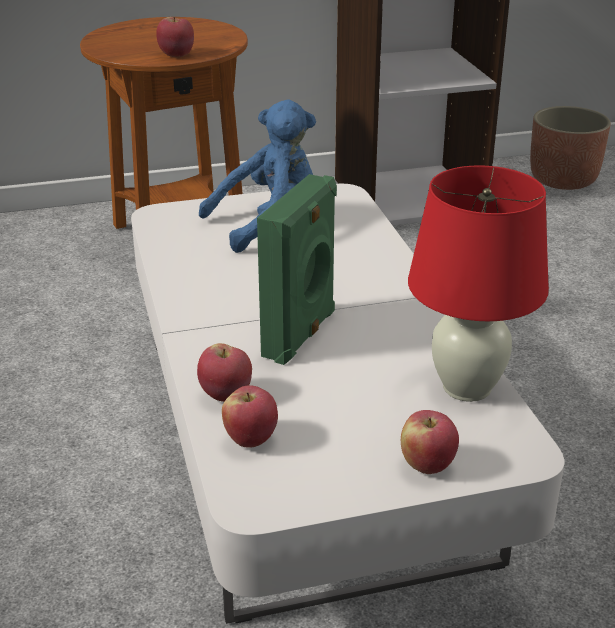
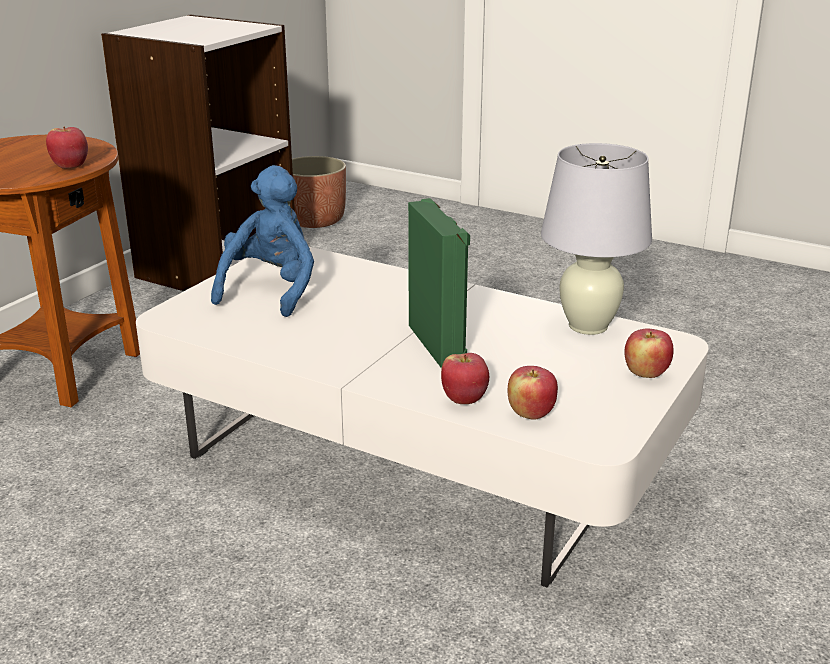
camera: 45 degrees left, 5 degrees down
(466, 388) = (588, 326): red table lamp -> white table lamp

